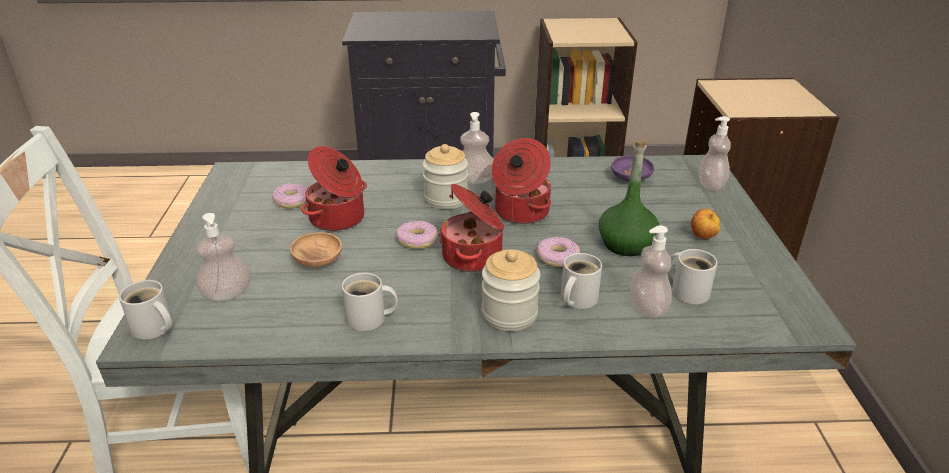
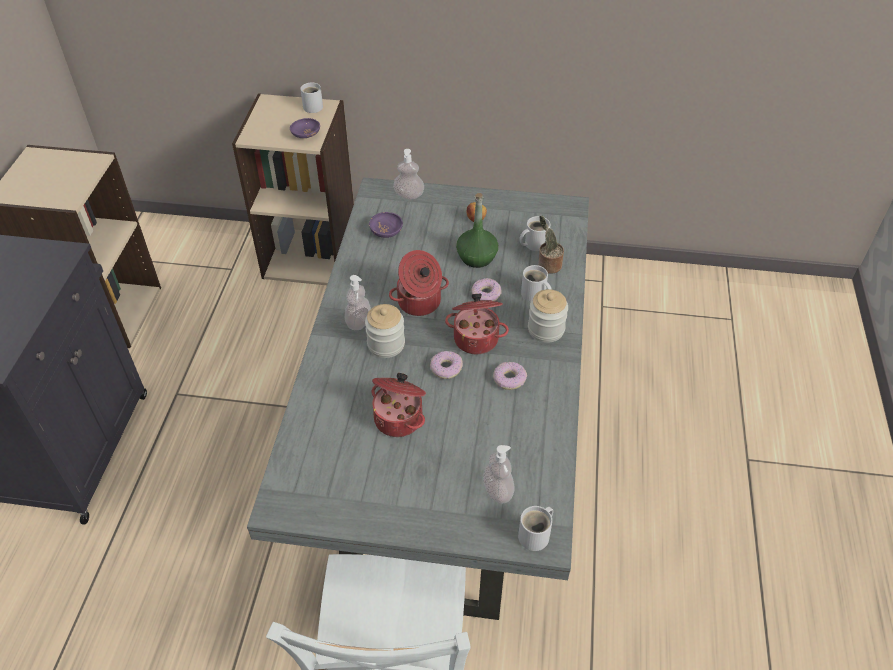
camera: 80 degrees left, 15 degrees up
(292, 201) = (357, 452): donut -> donut (509, 379)
(318, 261) = (463, 432): brown bowl -> none
(369, 319) = (542, 402): white mug -> white mug (314, 106)
(647, 307) = (548, 265): soap dispenser -> potted plant
(748, 107) = (306, 135): none -> purple bowl

